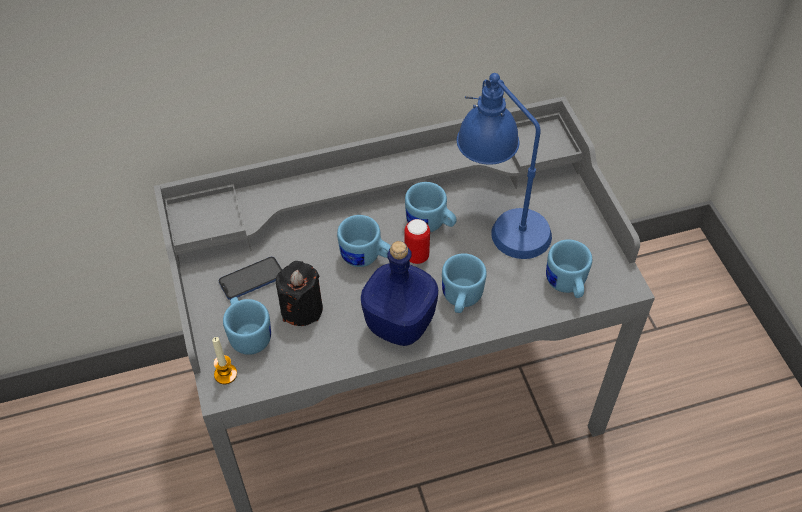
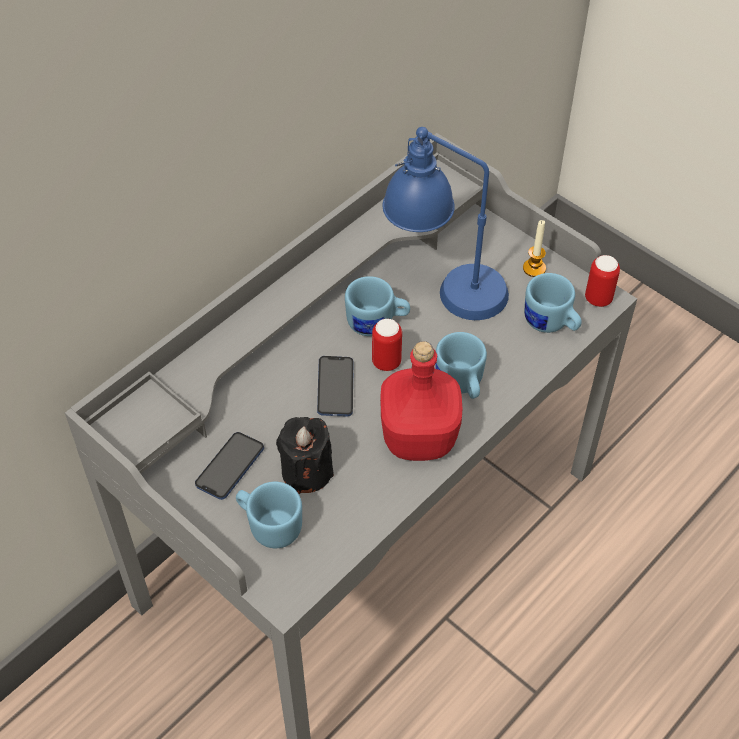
camera: 30 degrees left, 0 degrees up
(225, 374) = (276, 578): candle -> candle (534, 268)
(366, 257) = (335, 387): blue mug -> phone
(400, 323) = (418, 437): blue bottle -> red bottle
(620, 283) = (598, 299): none -> can

